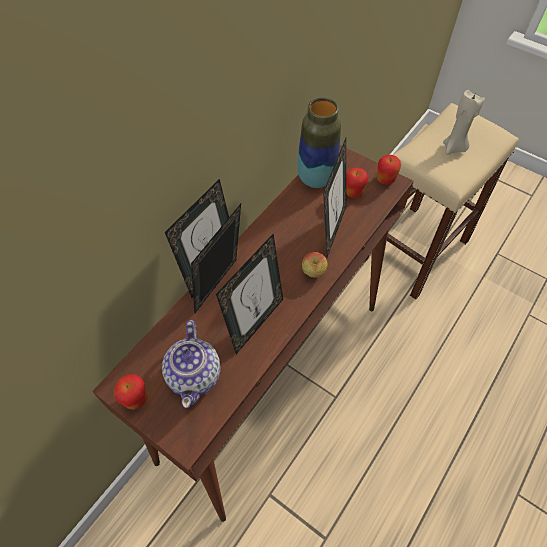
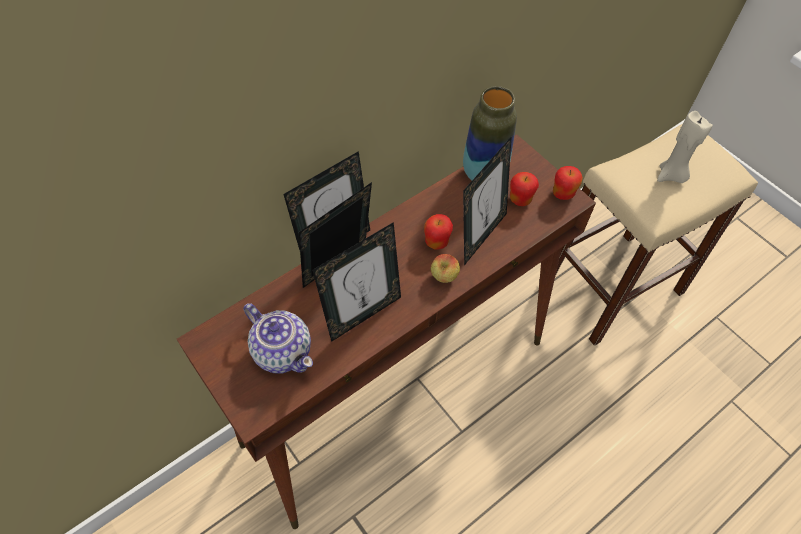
camera: 15 degrees right, 0 degrees up
(136, 399) = (216, 358): apple -> apple (436, 242)
(195, 374) = (282, 350): teapot -> teapot turned 60 degrees counterclockwise

